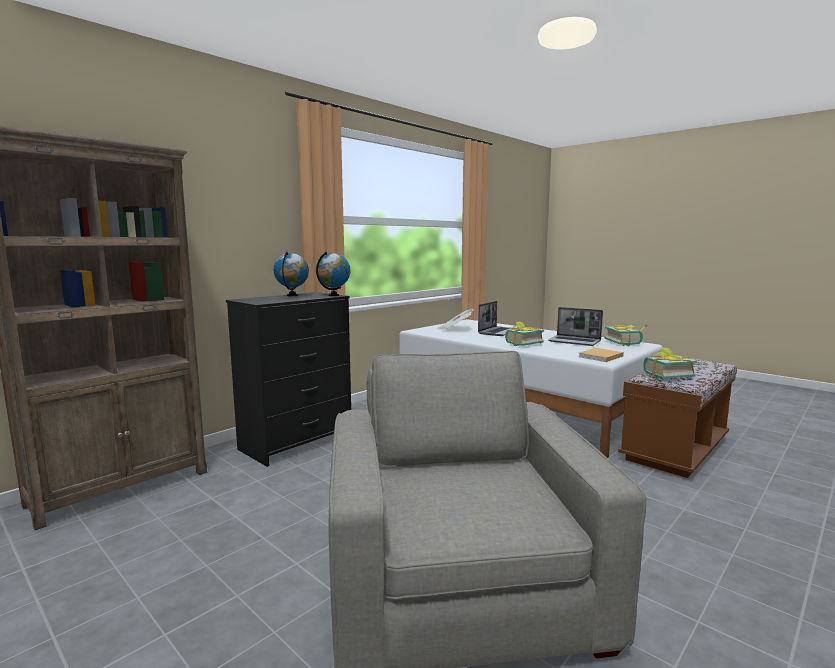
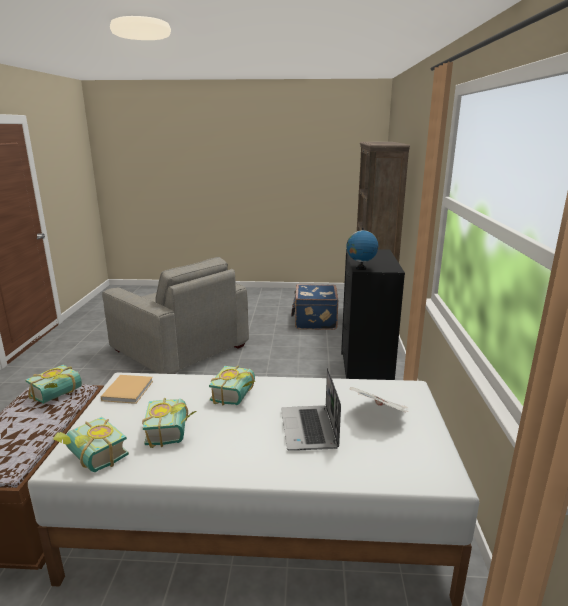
camera: 140 degrees right, 10 degrees up
(146, 535) = (314, 321): none -> blue suitcase
(292, 295) = (384, 262): globe -> none
(575, 341) = (173, 431): laptop -> book

